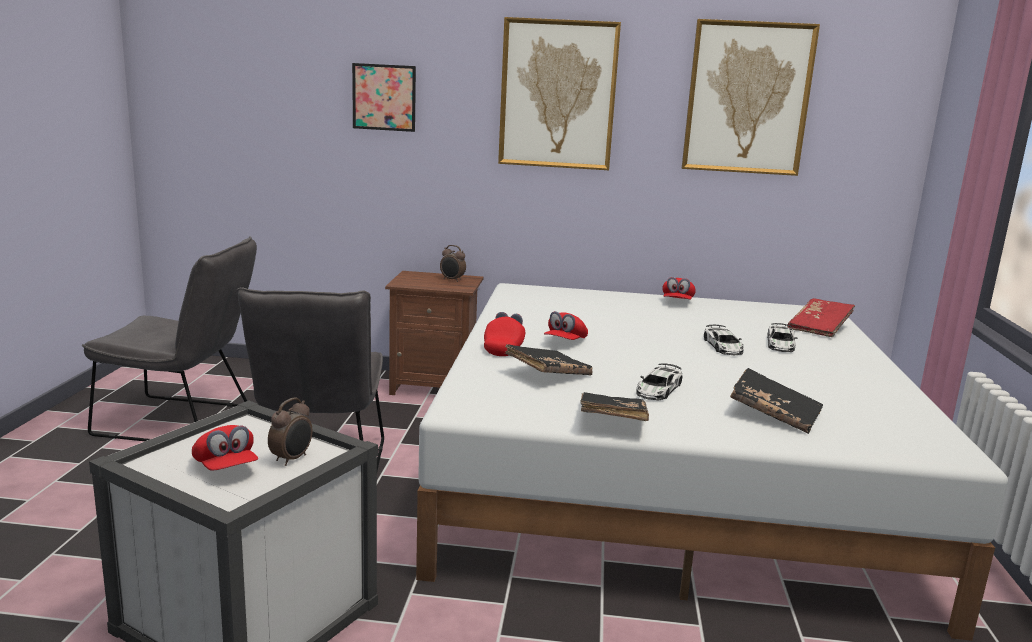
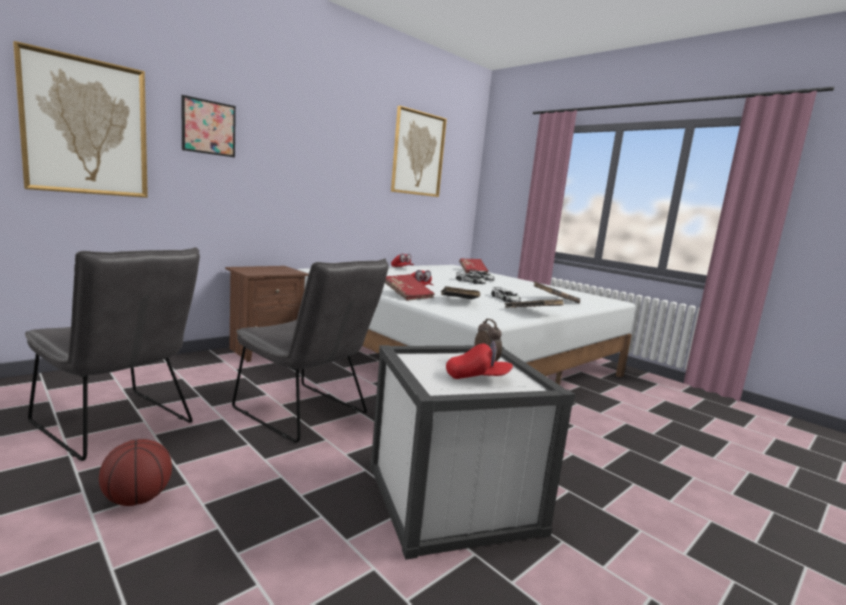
camera: 50 degrees left, 5 degrees down
(88, 484) = (138, 498): none -> basketball
(182, 422) = (118, 426): grey chair -> grey chair turned 75 degrees clockwise
(452, 280) = (275, 268): alarm clock -> none
(504, 348) = (407, 295): red cap -> red book
(558, 95) = (329, 140): picture -> picture (86, 127)

